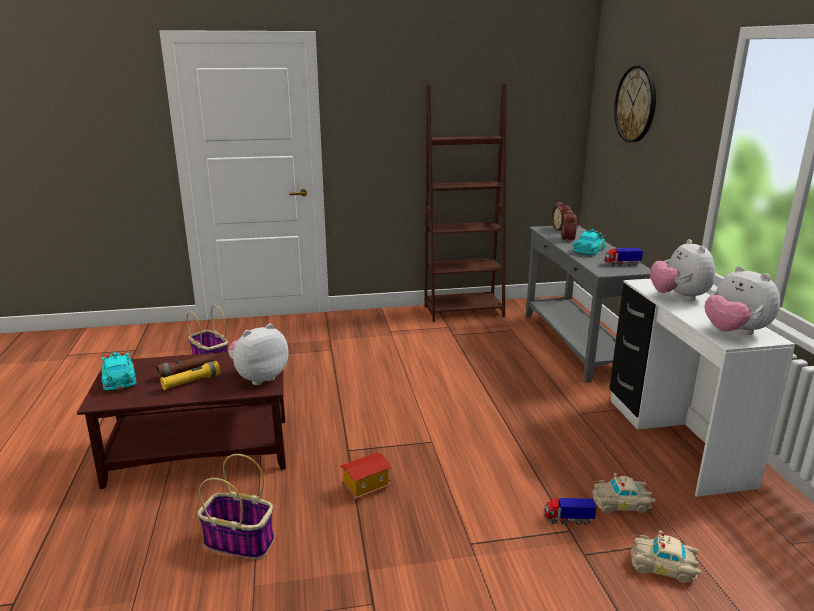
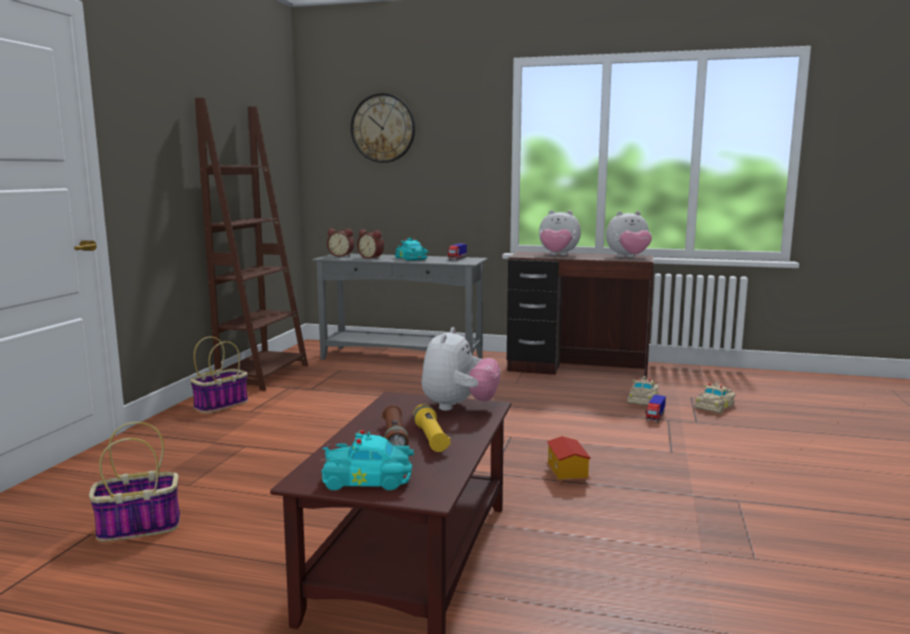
camera: 65 degrees left, 10 degrees down
(240, 541) = (627, 551): basket -> basket (221, 404)
(259, 378) = (459, 407): plush toy -> plush toy turned 150 degrees counterclockwise
(674, 440) = (577, 370): white desk -> brown desk

